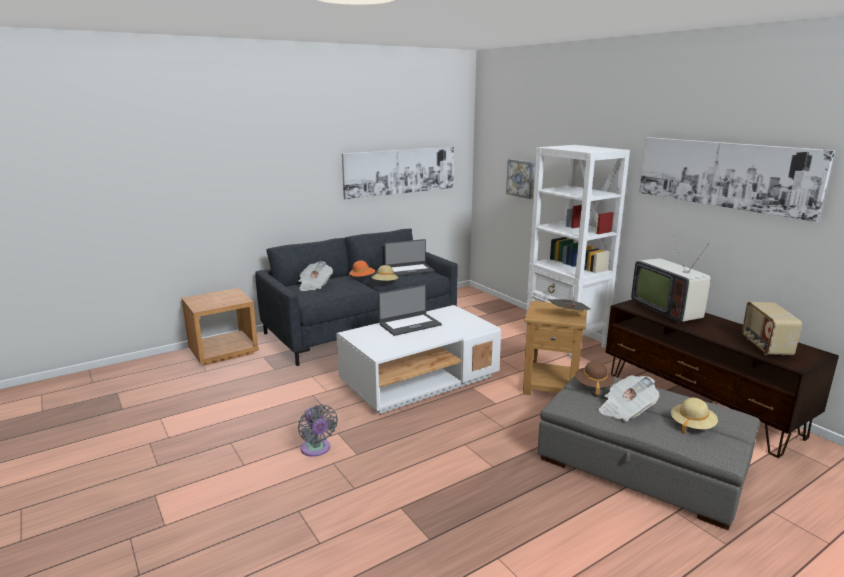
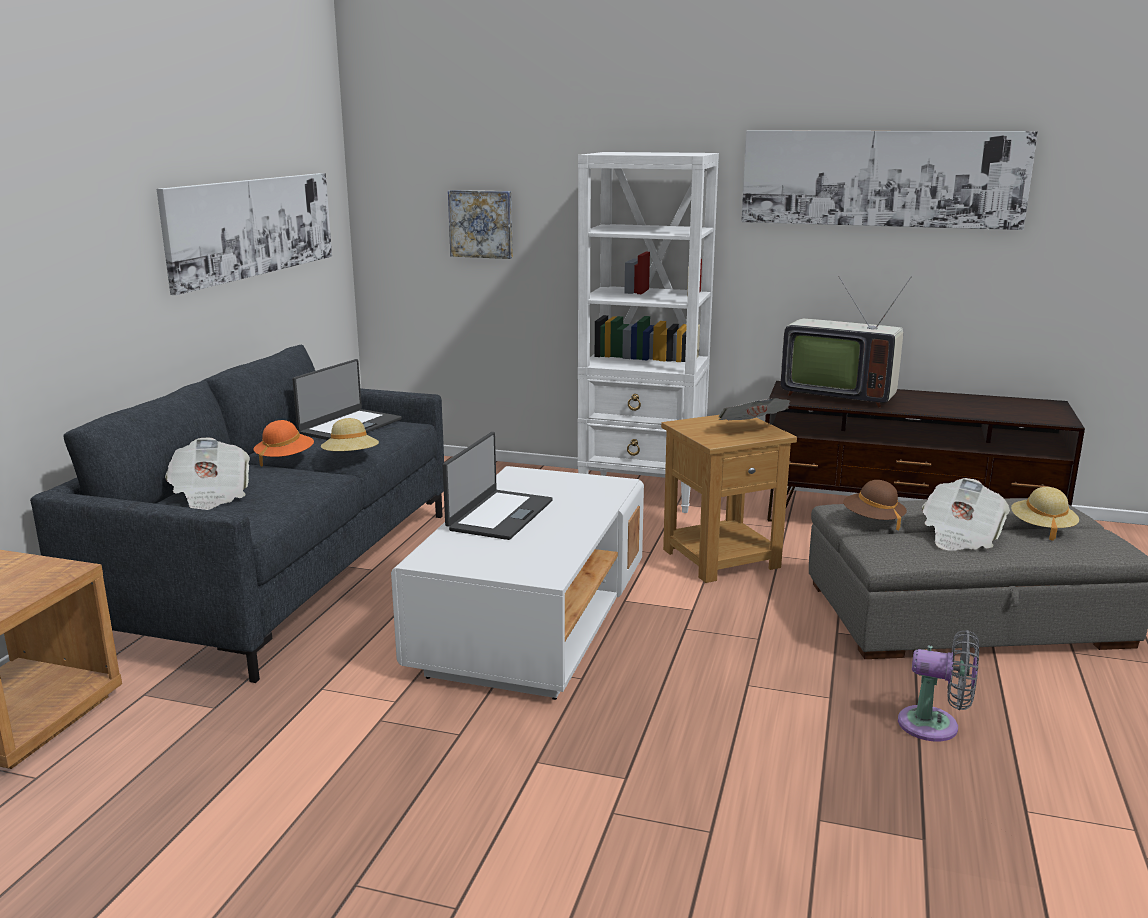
camera: 40 degrees left, 0 degrees up
(316, 449) = (546, 806): grey fan -> grey fan (935, 726)
(765, 346) = (1001, 409): radio -> none

